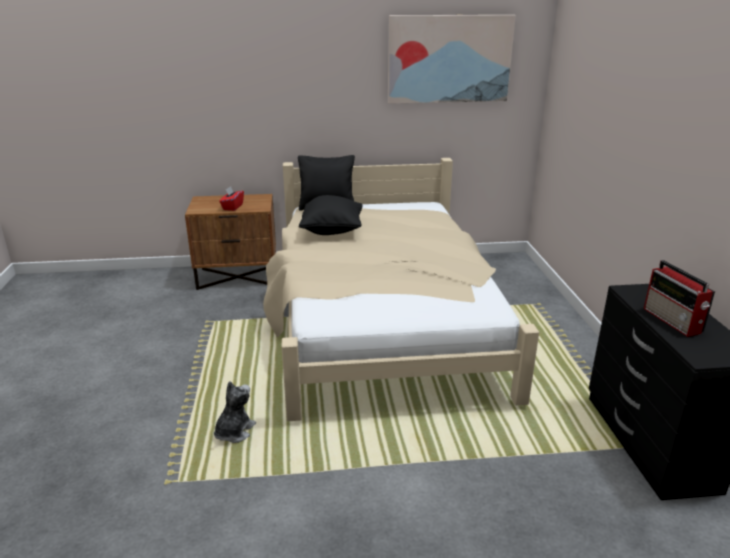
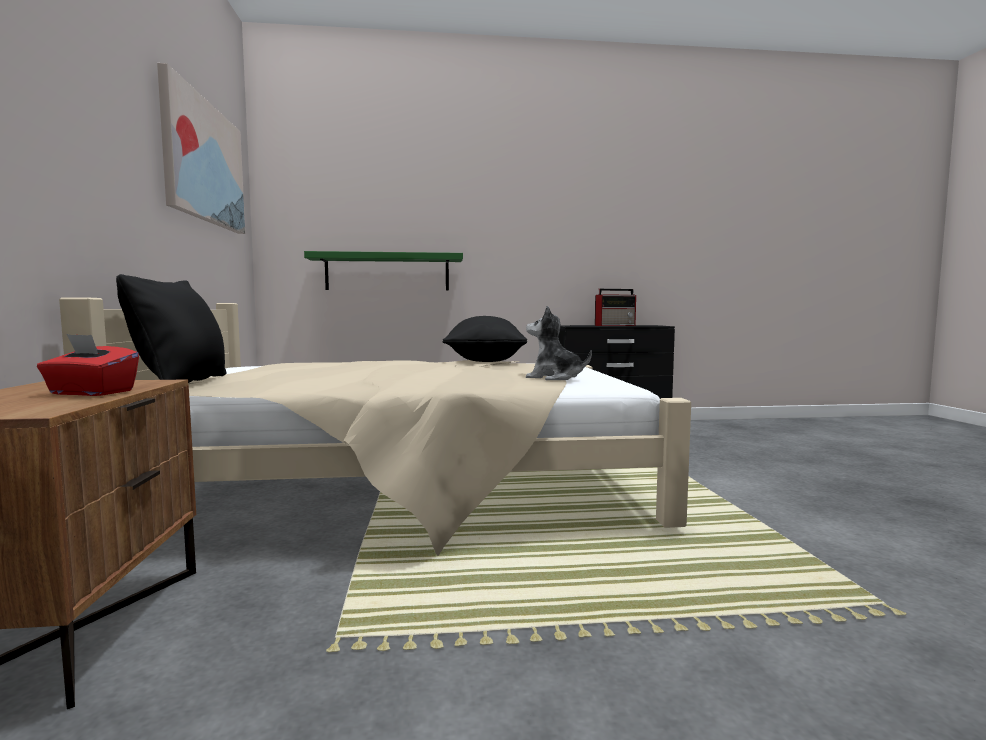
camera: 90 degrees left, 20 degrees down
(234, 431) = (728, 571): plush toy -> plush toy (554, 378)
(332, 231) = (316, 379): black pillow -> black pillow (485, 361)
(589, 154) = (387, 272): none -> green shelf

